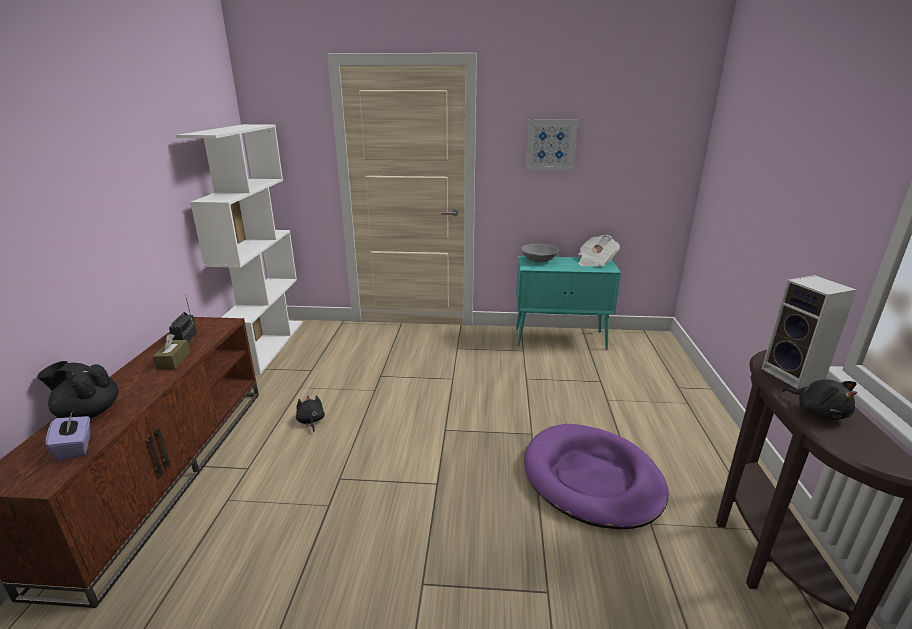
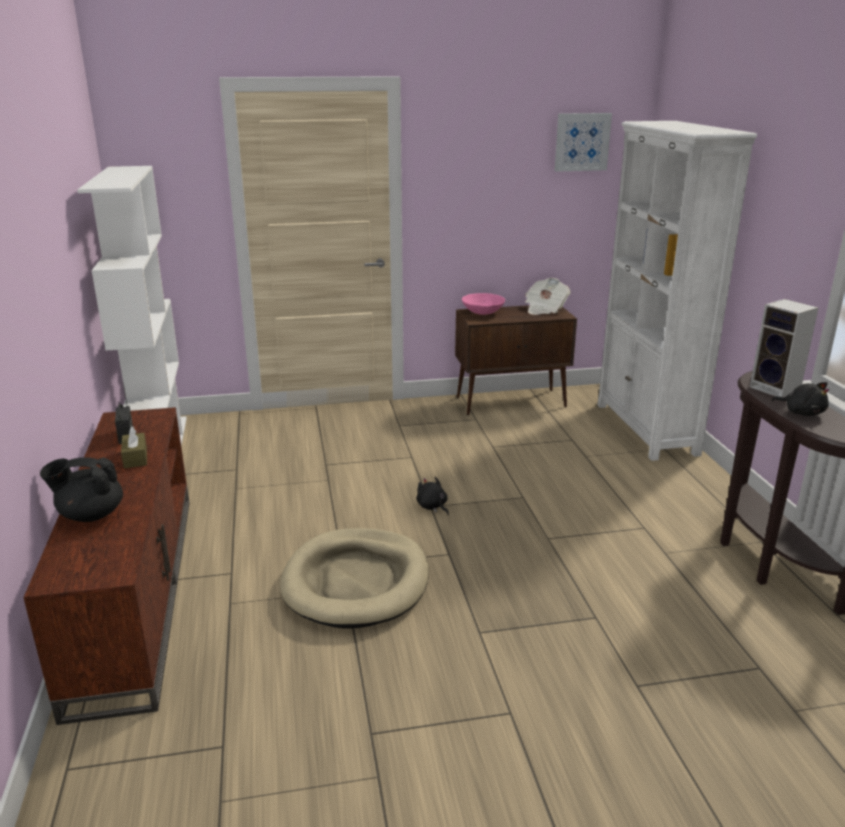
camera: 15 degrees left, 0 degrees up
(75, 447) = (113, 544): purple tissue box -> none
(311, 421) = (273, 519): black plush toy -> black plush toy (432, 507)
(341, 498) = (356, 582): none -> beige dog bed
(539, 260) = (483, 312): grey bowl -> pink bowl
(550, 144) = (487, 178): picture -> picture (582, 142)
(561, 338) = (512, 402): turquoise cabinet -> brown cabinet
(592, 479) = (599, 527): purple dog bed -> none
(675, 380) = (646, 429): none -> white bookcase

